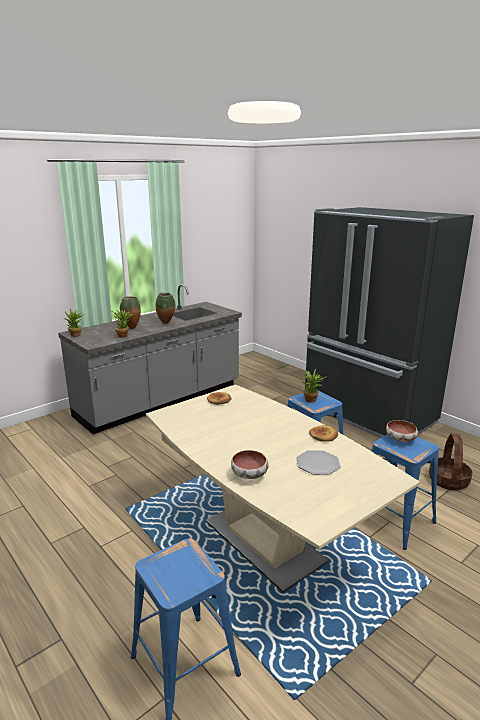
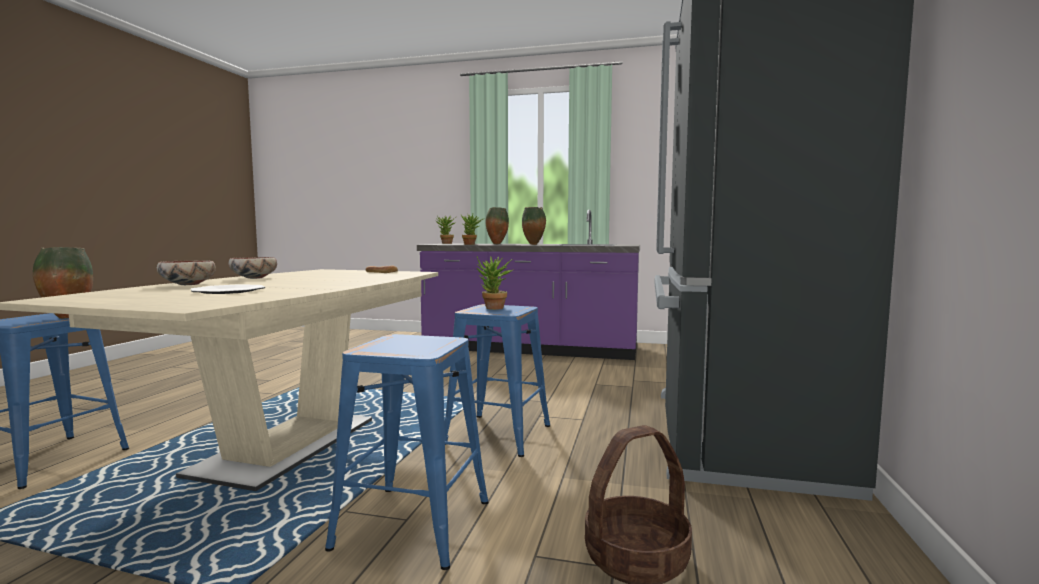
camera: 55 degrees right, 15 degrees down
(161, 401) = (530, 349): grey counter -> purple counter
(188, 552) = (67, 317): none -> vase
(323, 435) = (320, 288): bread -> none
(401, 439) = (426, 341): bowl -> bowl (253, 278)

